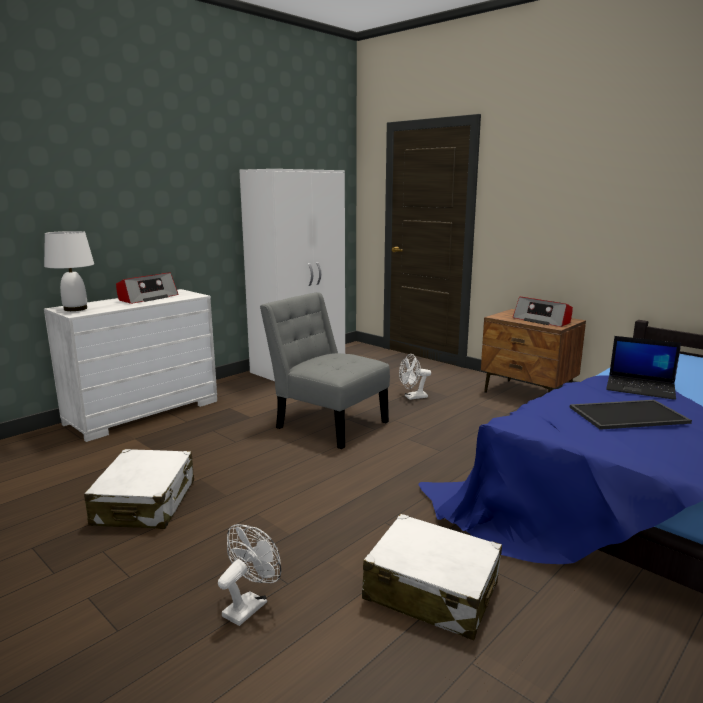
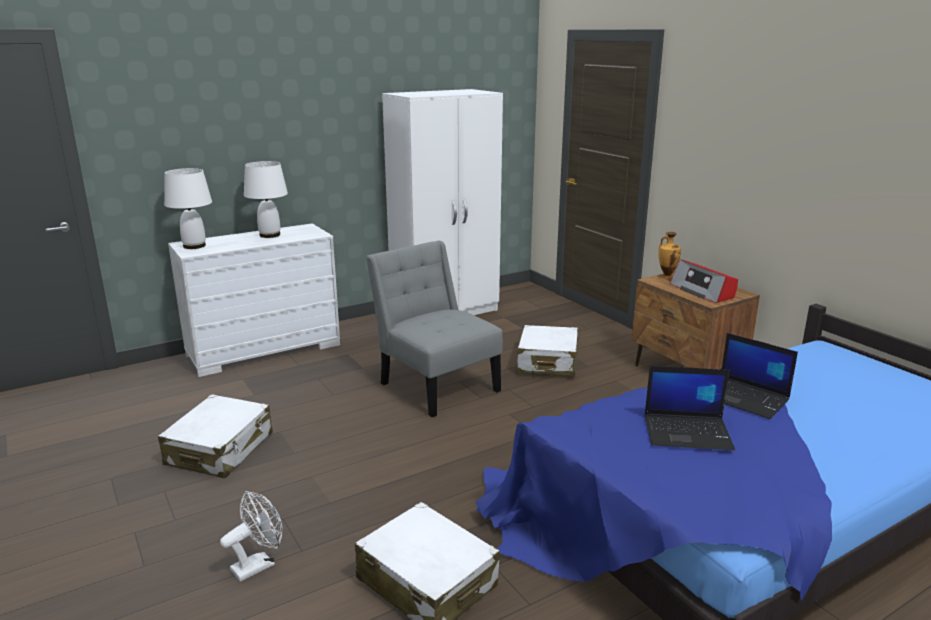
camera: 15 degrees right, 5 degrees up
(147, 298) = (270, 235): radio -> white table lamp
(413, 397) = (547, 363): white fan -> white suitcase
(505, 314) = (666, 277): none -> vase
(628, 414) = (688, 432): tray -> laptop

